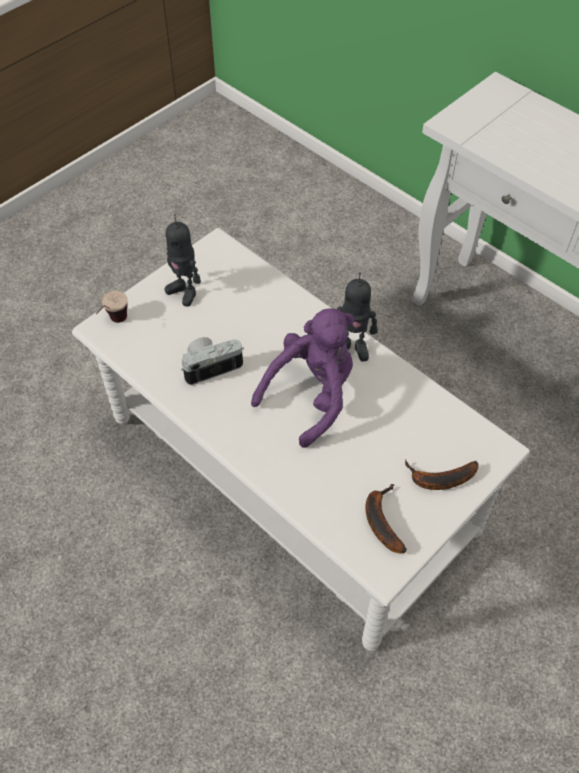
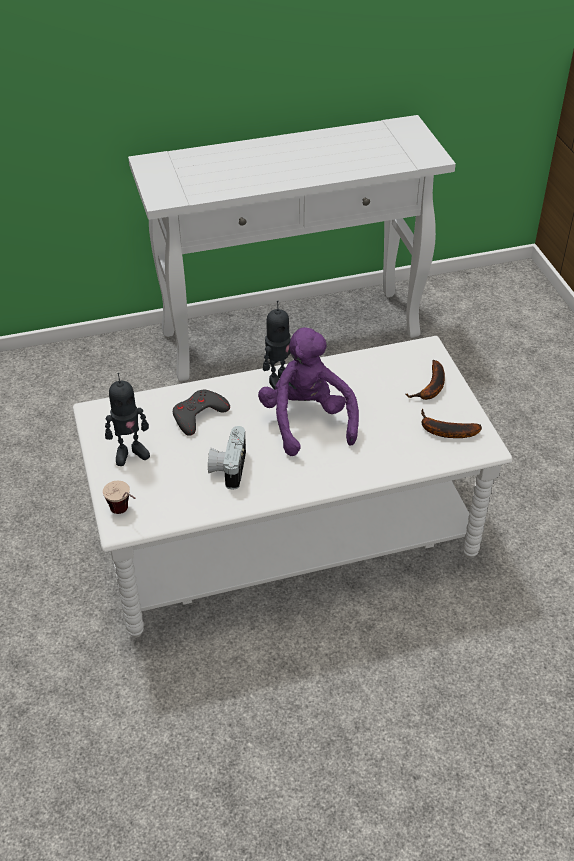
camera: 60 degrees left, 10 degrees down
(261, 313) = (198, 415): none -> grey game controller

